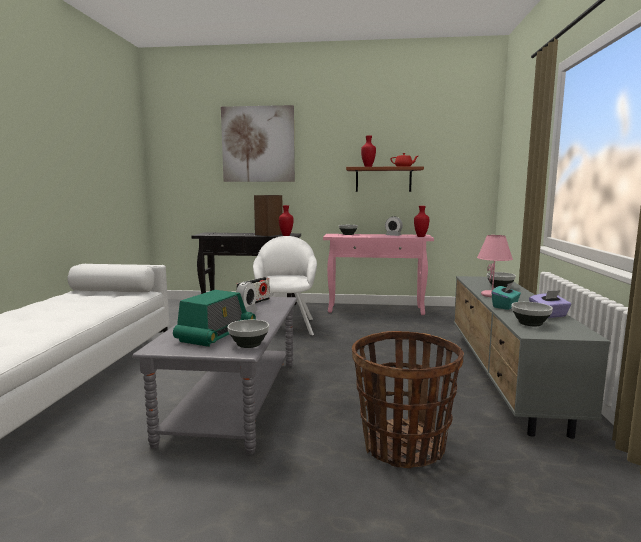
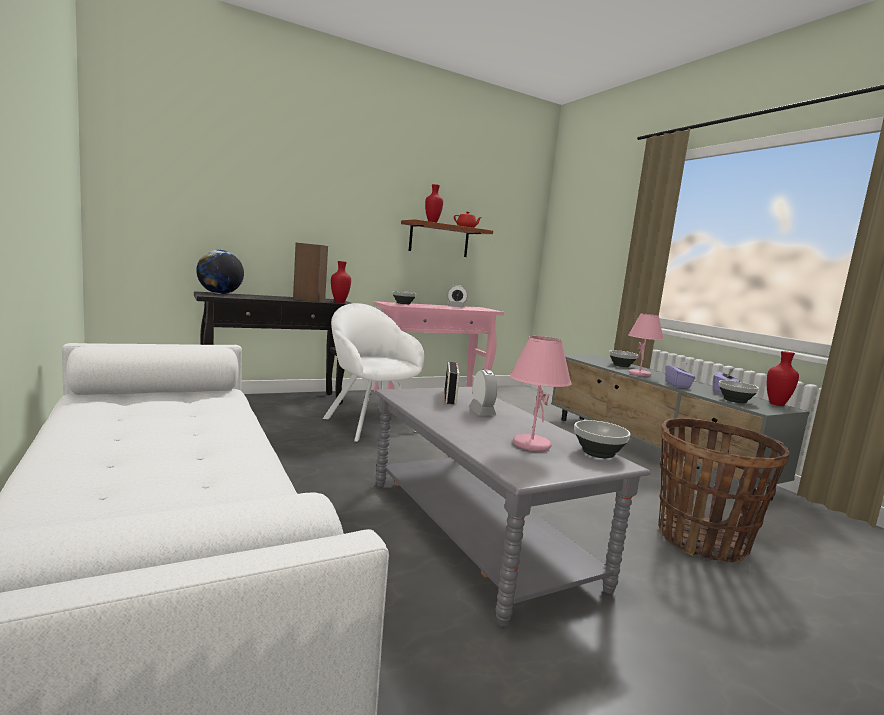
camera: 35 degrees left, 0 degrees up
(214, 233) = (220, 293): none -> globe
(216, 334) = (530, 445): radio -> pink table lamp
(258, 144) = (286, 169): picture -> none
(420, 236) = (487, 309): red vase -> red vase (777, 404)
(505, 306) = (677, 385): turquoise tissue box -> purple tissue box

